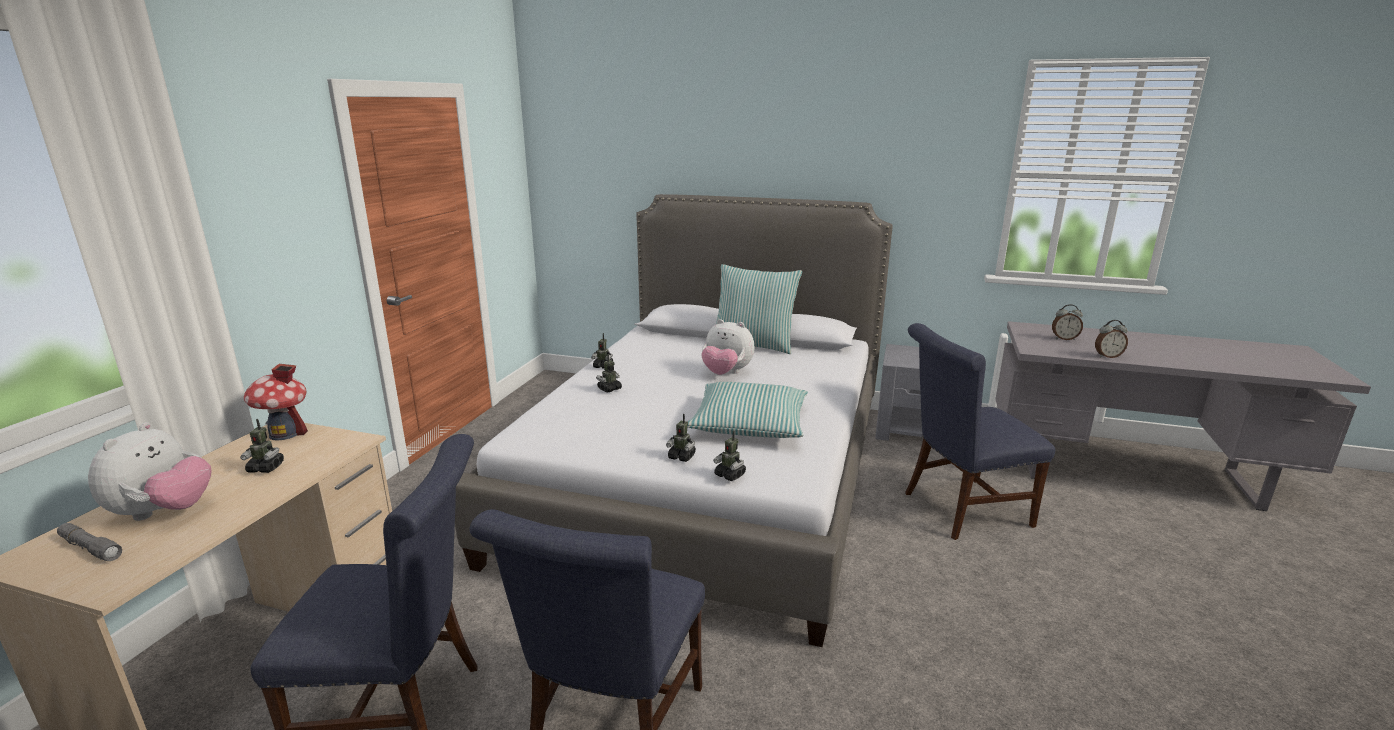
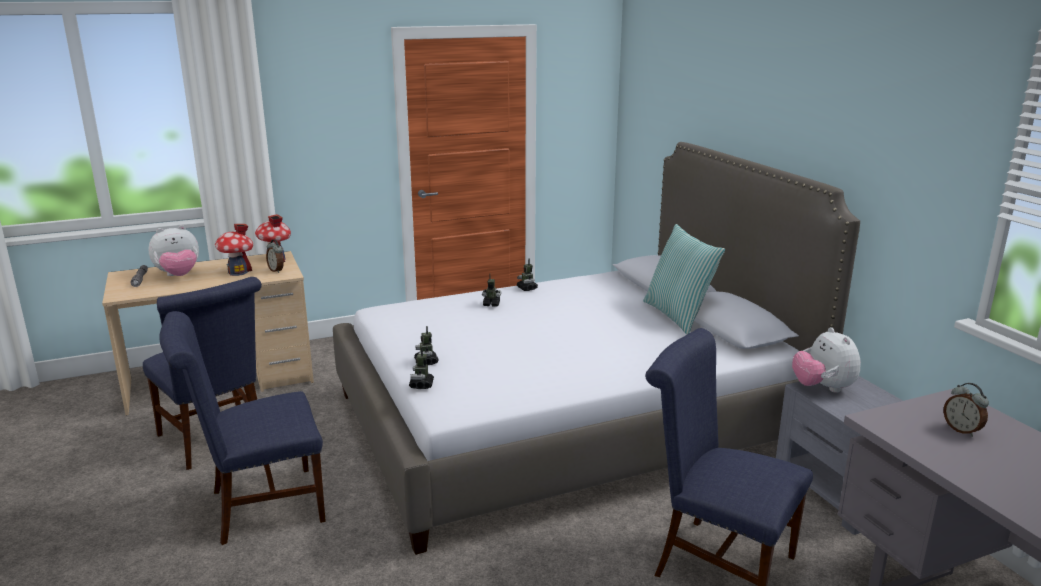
camera: 50 degrees right, 0 degrees up
(266, 468) = (238, 272): toy robot -> toy house
(726, 373) = (595, 327): plush toy -> plush toy (823, 388)
(749, 424) = (515, 365): pillow -> none
(1107, 356) = (951, 466): alarm clock -> alarm clock (277, 270)

